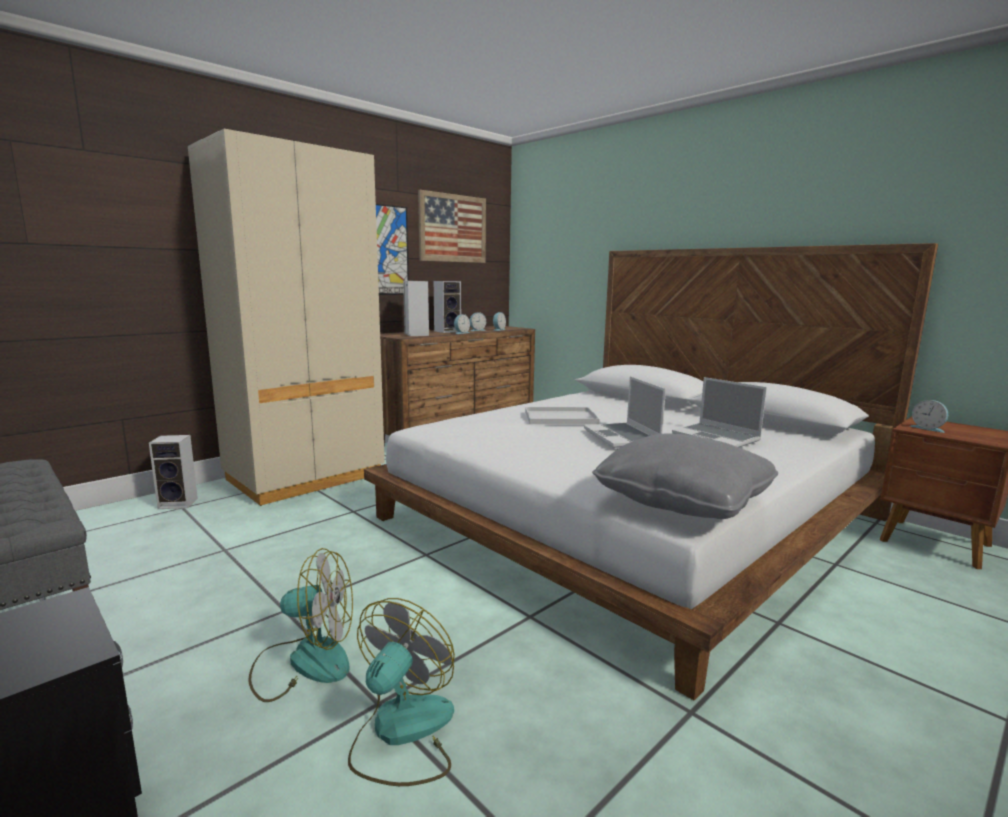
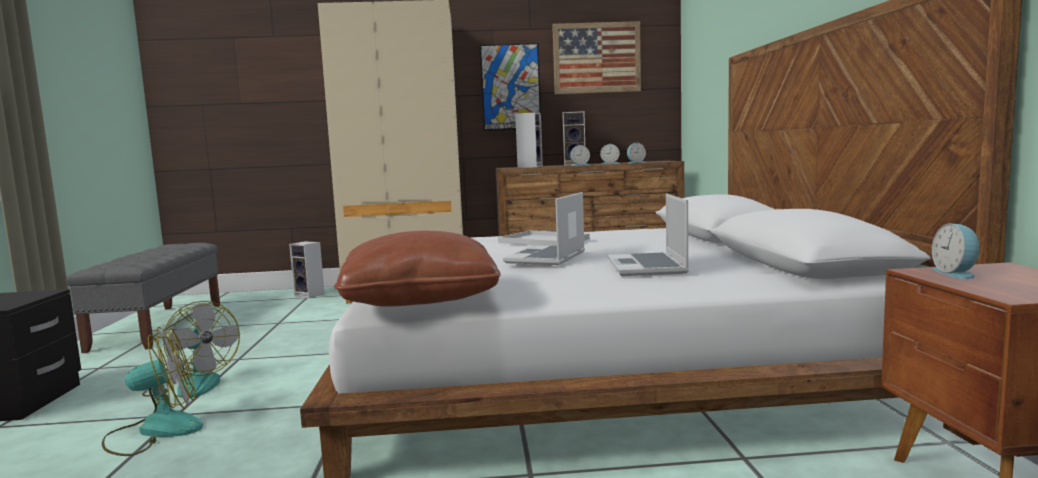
camera: 40 degrees right, 5 degrees down
(683, 501) = (420, 299): grey pillow -> brown pillow

